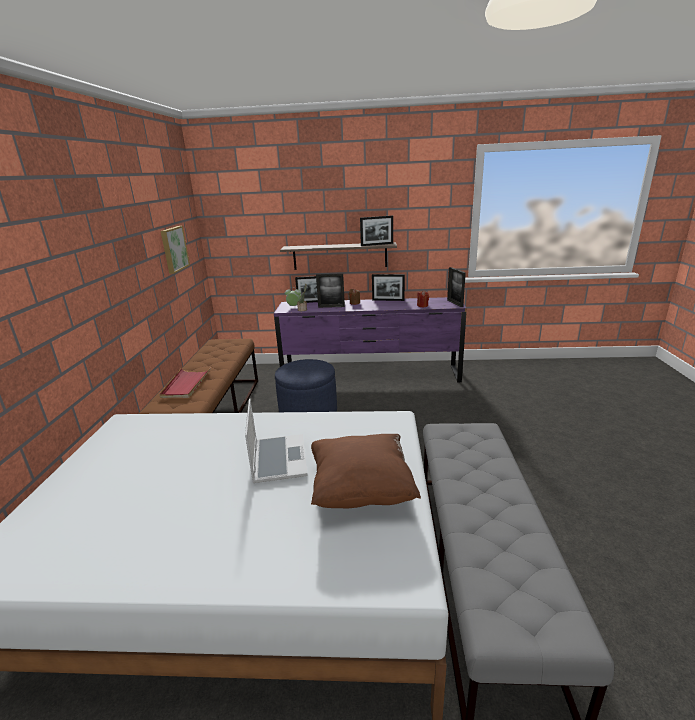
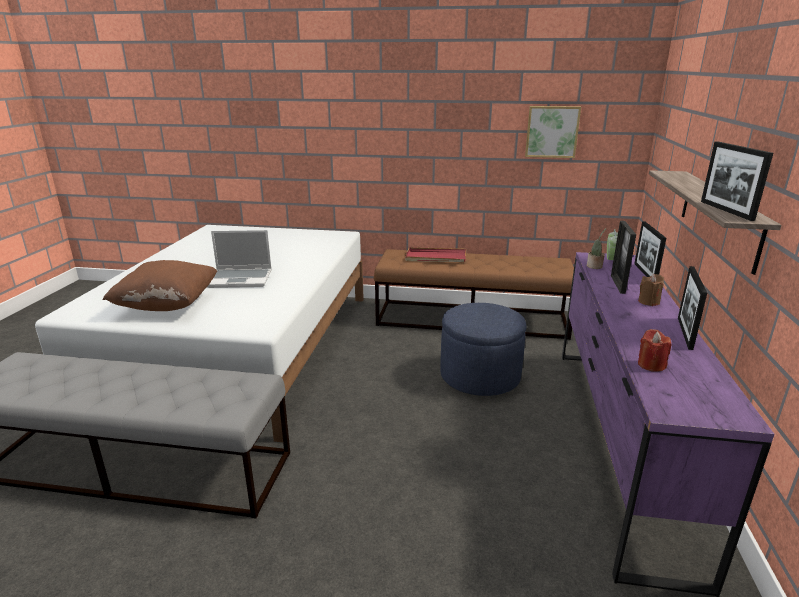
camera: 95 degrees right, 0 degrees up
(455, 303) = (691, 412): picture frame -> none

